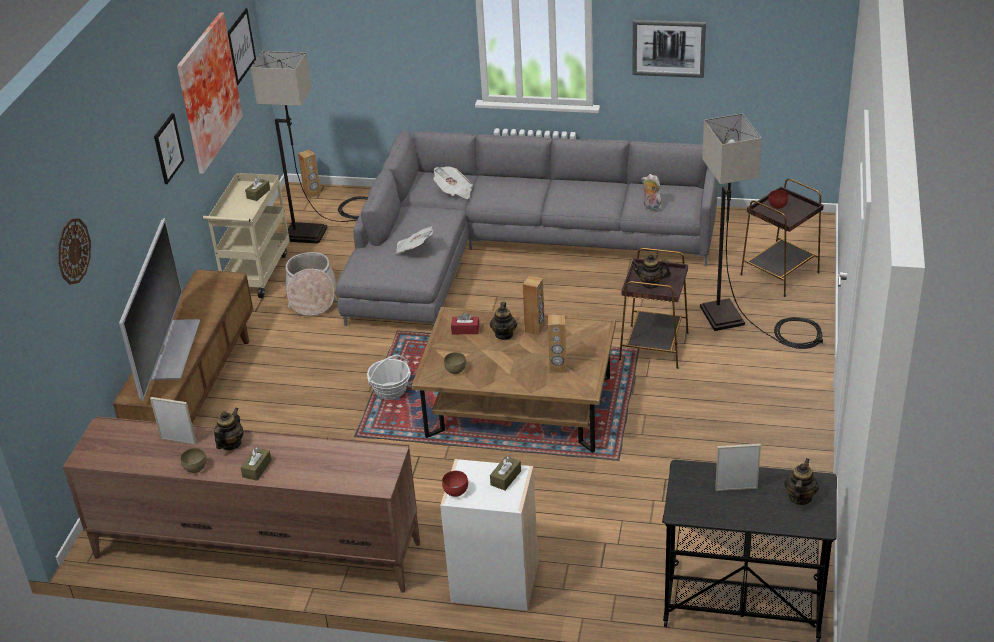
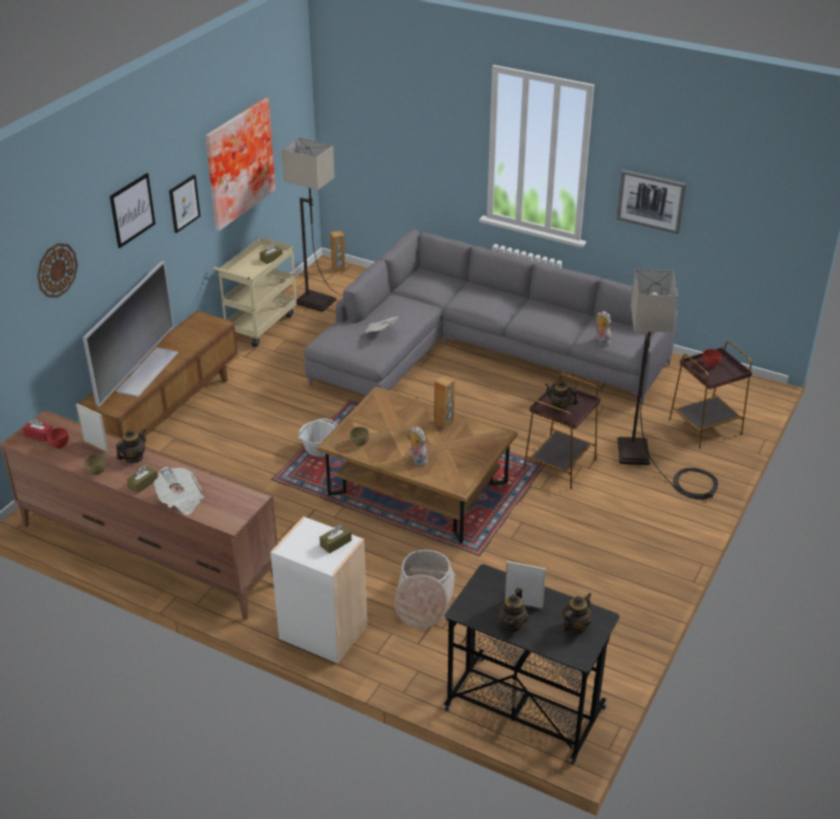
camera: 15 degrees right, 0 degrees up
(241, 46) = (288, 130): picture -> picture (132, 210)
(311, 296) = (295, 354): basket -> basket (424, 599)
(454, 192) = (439, 291): newspaper -> newspaper (180, 500)
(455, 491) = (288, 543): red bowl -> red bowl (59, 444)
(465, 330) = (385, 410): red tissue box -> red tissue box (39, 435)
(504, 334) = (415, 422): teapot -> teapot (512, 625)
(527, 373) = (417, 460): none -> plush toy
(558, 368) = (446, 461): brown speaker -> none

